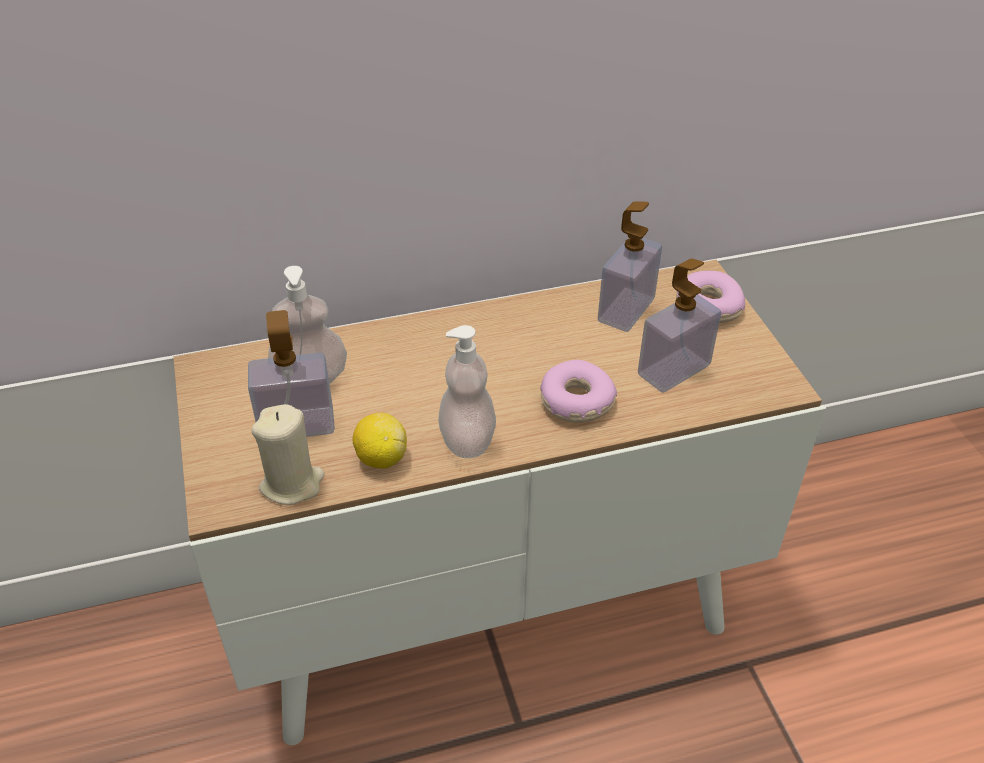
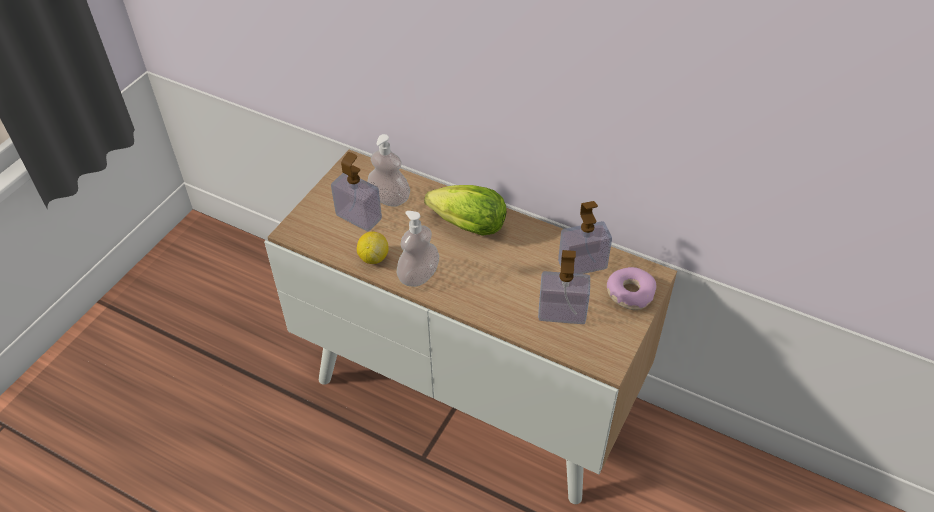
camera: 45 degrees right, 5 degrees up
(292, 483) = (327, 243): beige candle -> none
(445, 350) = (464, 225): none -> lettuce
(576, 401) = (491, 294): donut -> none

